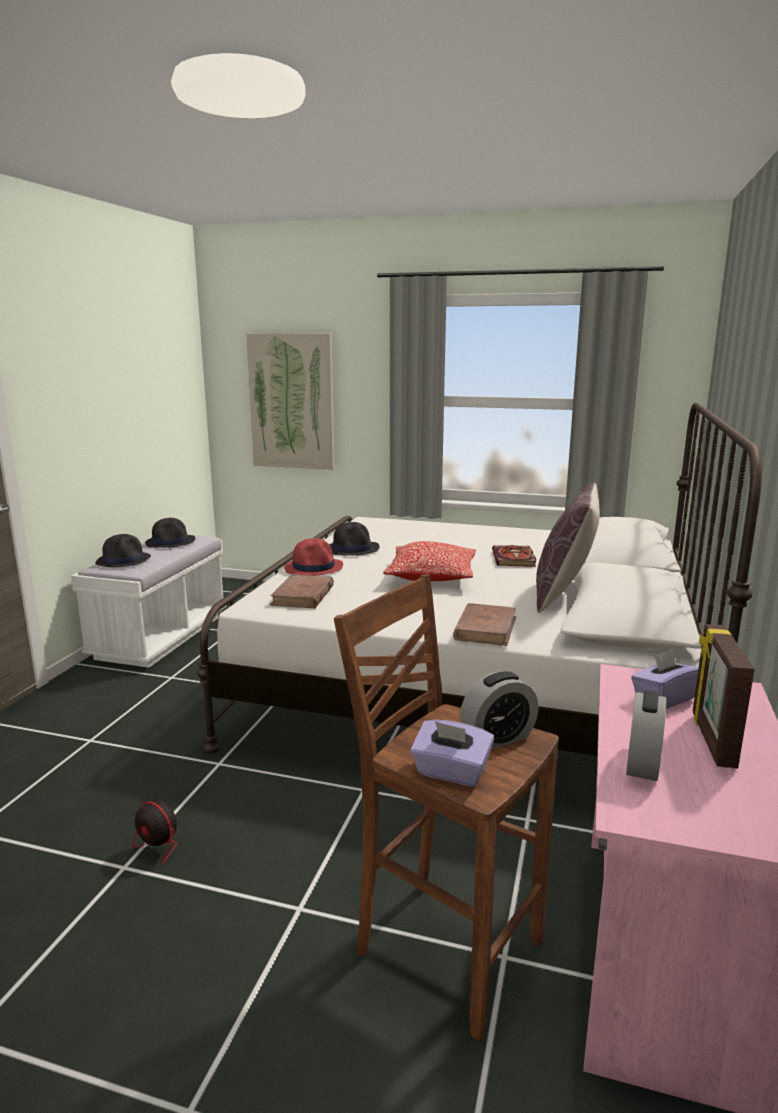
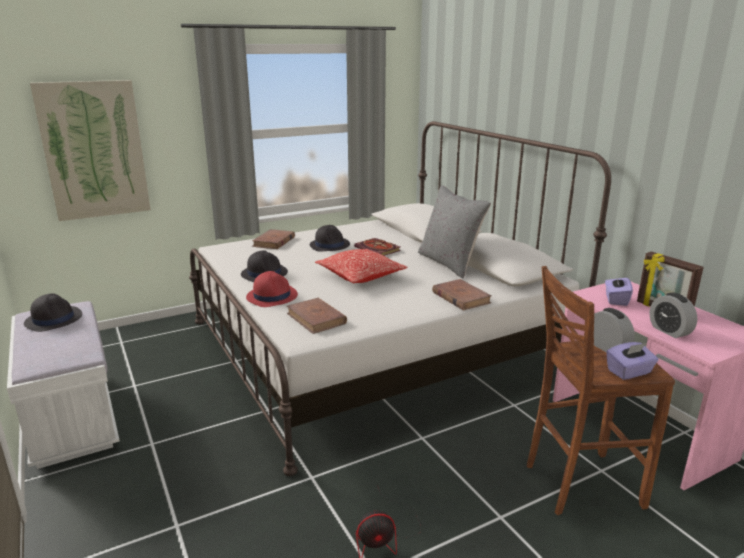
camera: 45 degrees left, 5 degrees up
(124, 560) = (48, 352): black hat -> black hat (329, 245)
(425, 527) = (274, 242): none -> brown book
(498, 738) = (607, 348): alarm clock -> alarm clock turned 45 degrees counterclockwise
(563, 594) = (449, 263): brown pillow -> grey pillow

